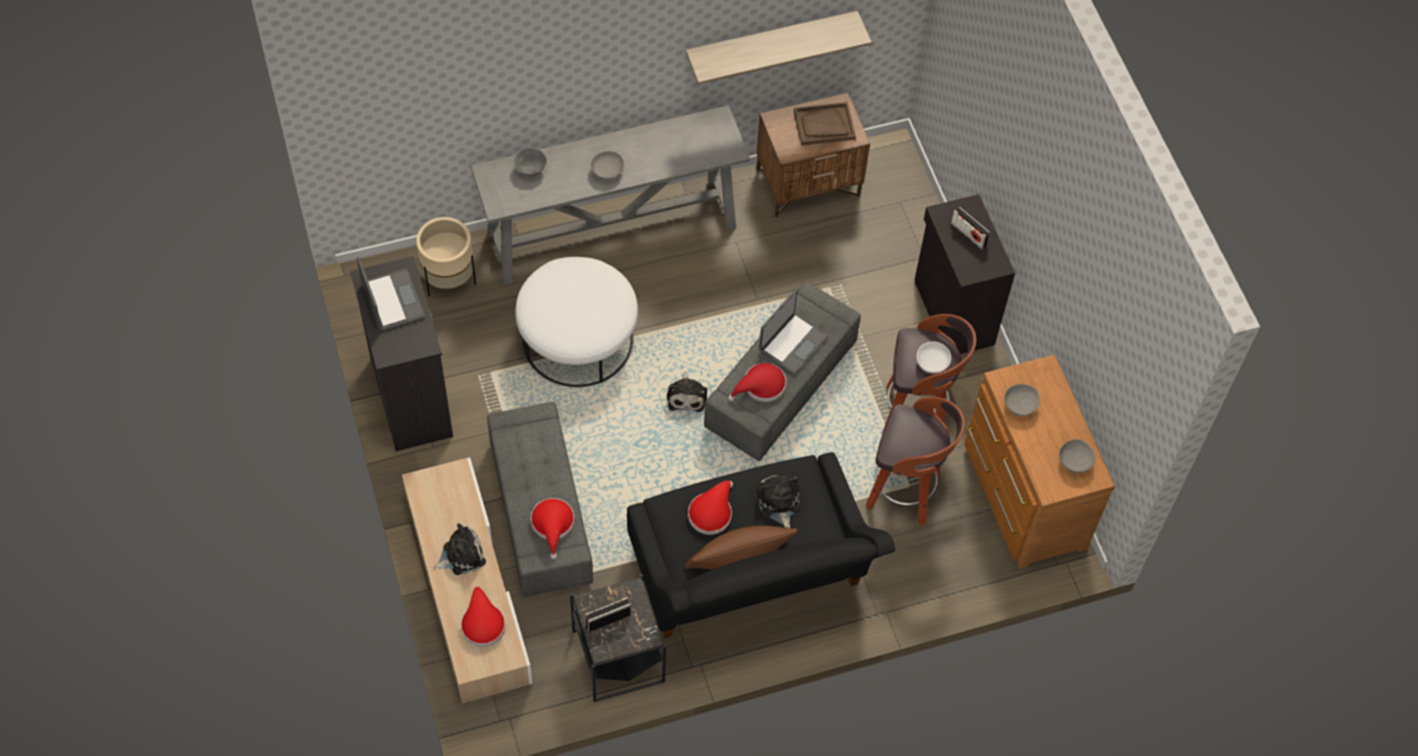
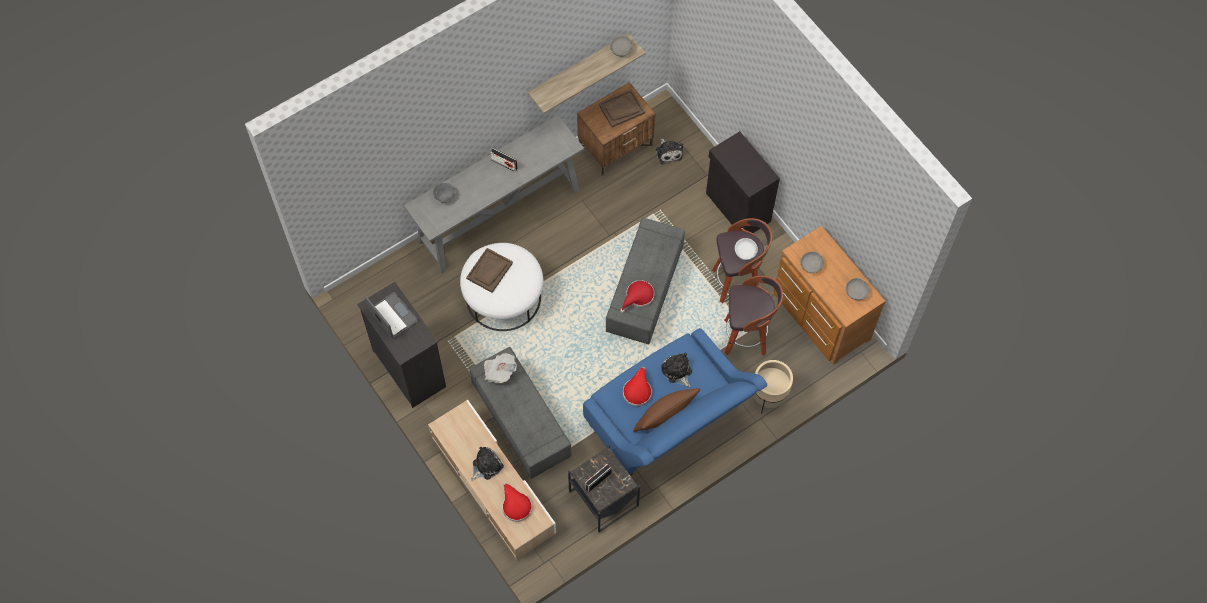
camera: 15 degrees left, 5 degrees up
(449, 279) = (404, 280): beige planter -> beige planter (768, 396)
(527, 430) = (499, 371): none -> newspaper
(553, 525) = (538, 429): red hat -> none
(562, 290) = (489, 271): none -> brown tray
(607, 171) = (494, 183): grey bowl -> grey bowl (621, 50)
(686, 395) = (587, 314): plush toy -> plush toy (668, 152)
(750, 578) = (669, 422): black sofa -> blue sofa
(792, 343) = (648, 262): laptop -> none
(968, 235) = (742, 161): radio -> radio (504, 164)

